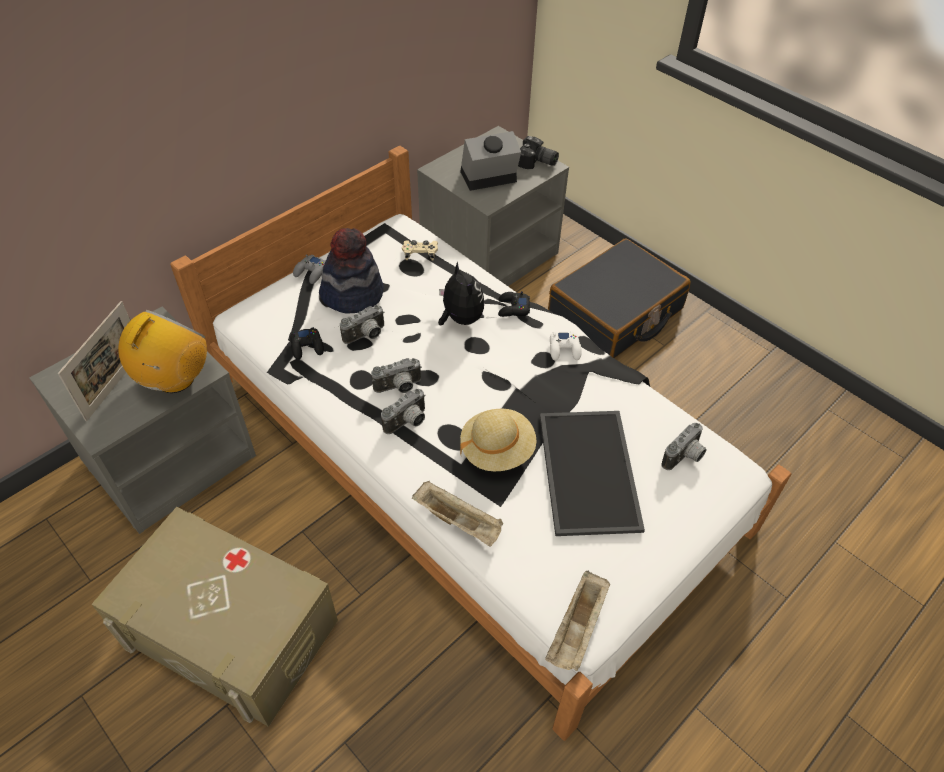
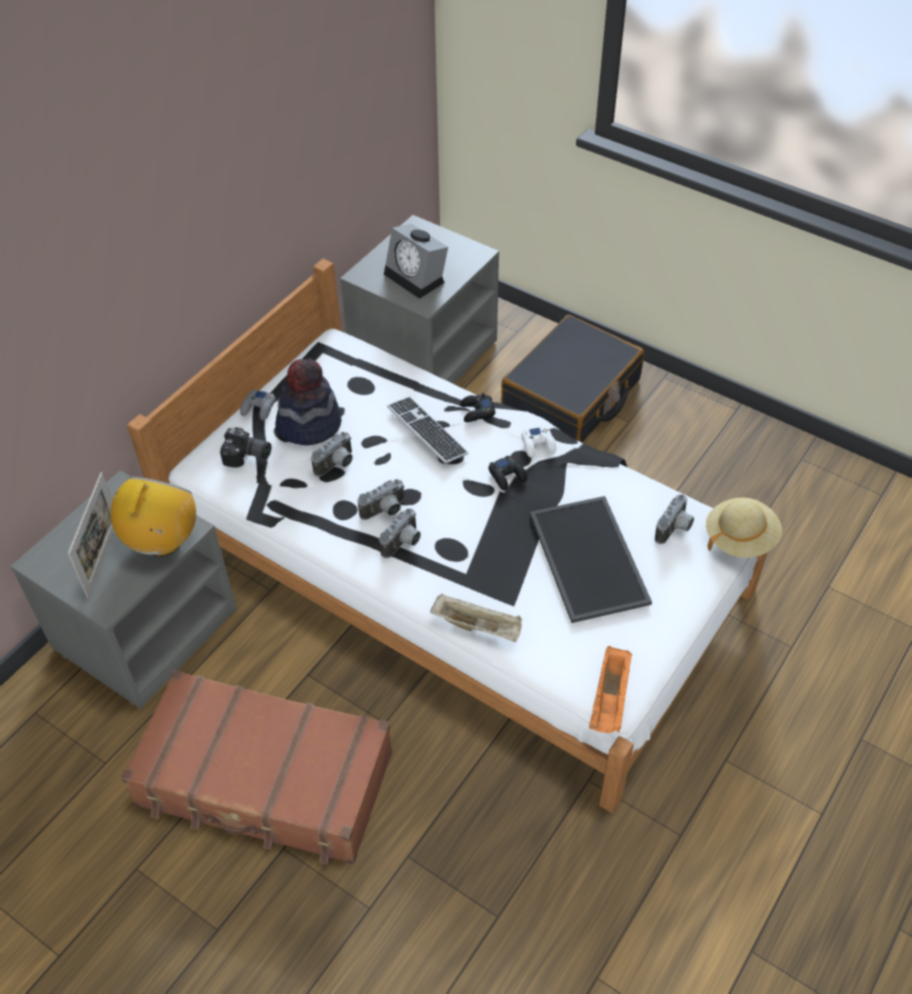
camera: 10 degrees left, 0 degrees up
(230, 630) = (265, 780): beige storage box -> brown suitcase
(307, 346) = (280, 486): black game controller -> black game controller (507, 476)
(420, 254) = (366, 370): beige game controller -> none
(460, 319) = (427, 431): plush toy -> keyboard
(487, 179) = (417, 277): alarm clock -> alarm clock turned 105 degrees counterclockwise
(497, 450) = (497, 554): beige hat -> beige hat (740, 538)
(537, 163) = (465, 252): camera -> camera (247, 456)
(577, 629) = (610, 700): beige tray -> orange tray

